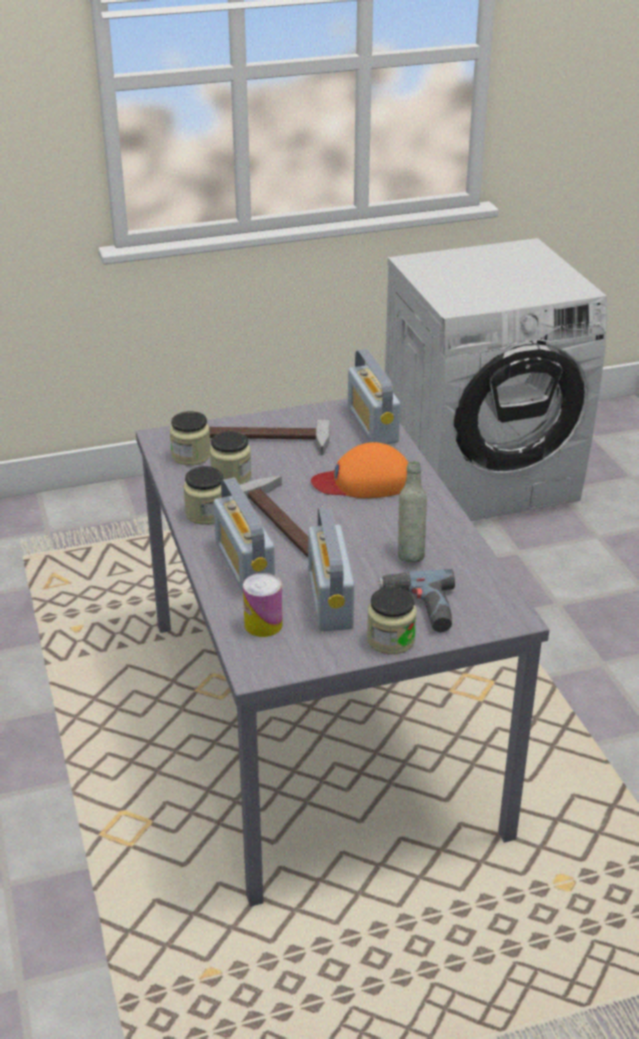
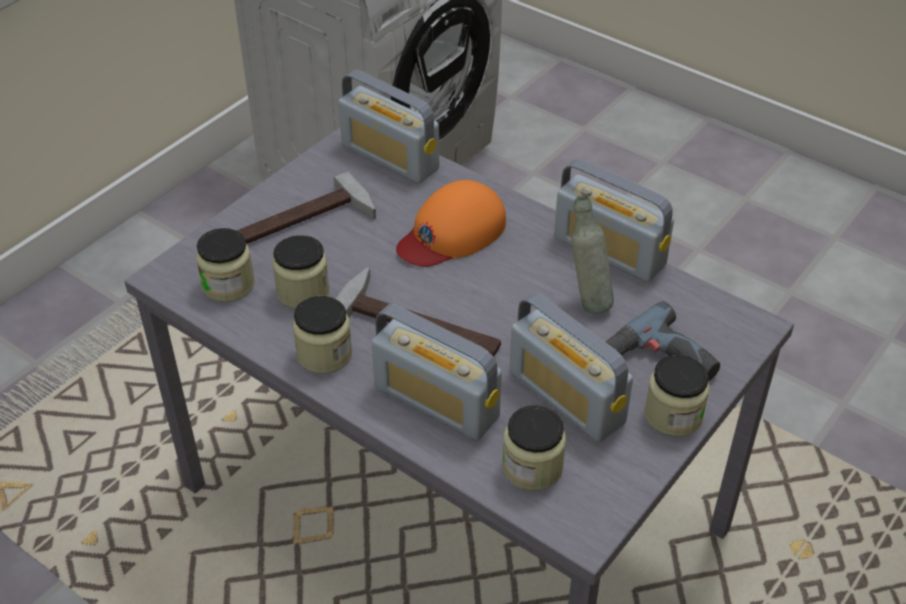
camera: 35 degrees left, 10 degrees up
(263, 624) = (532, 467): can -> jar
(461, 533) = (609, 251): none -> radio

